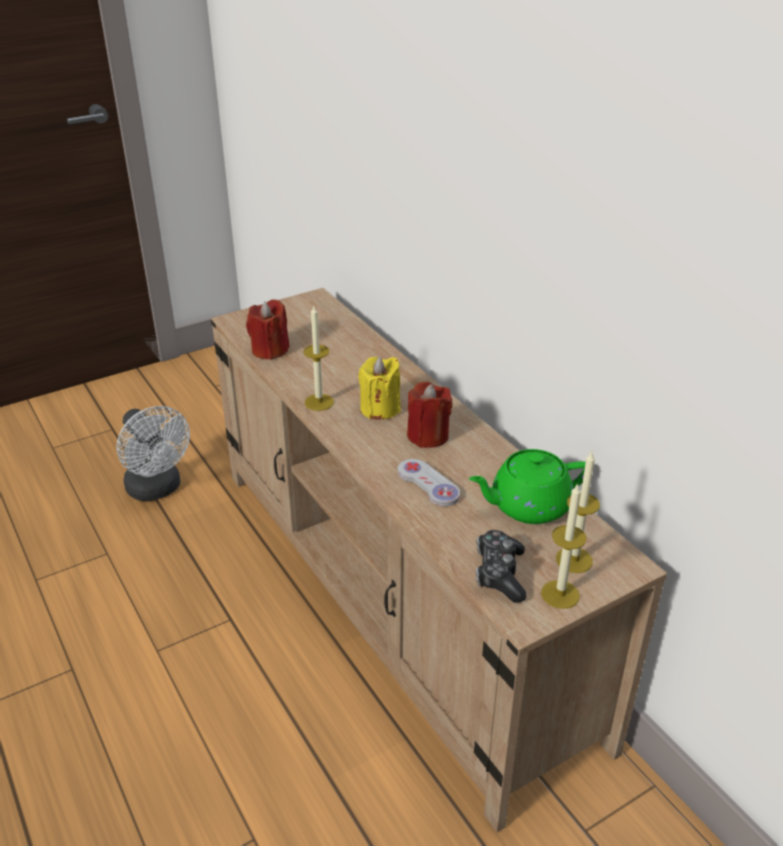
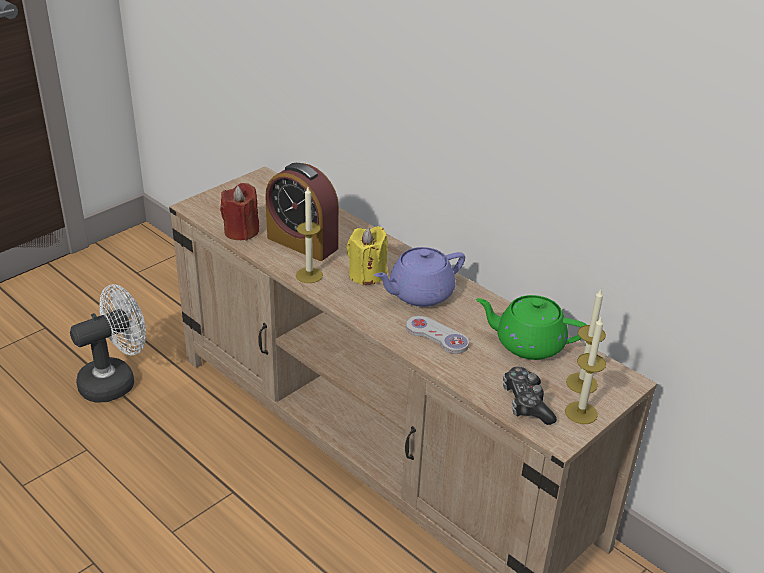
camera: 15 degrees left, 0 degrees up
(158, 489) = (115, 381): white fan -> white fan turned 75 degrees counterclockwise
(326, 368) = (302, 243): none -> alarm clock
(428, 436) = (419, 294): red candle -> purple teapot
(528, 506) = (528, 344): green teapot -> green teapot turned 45 degrees clockwise

